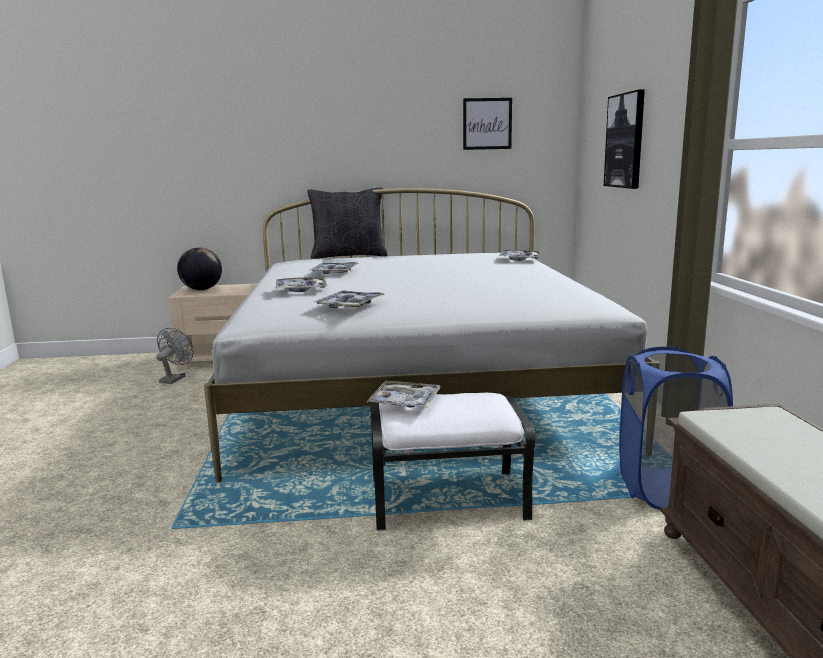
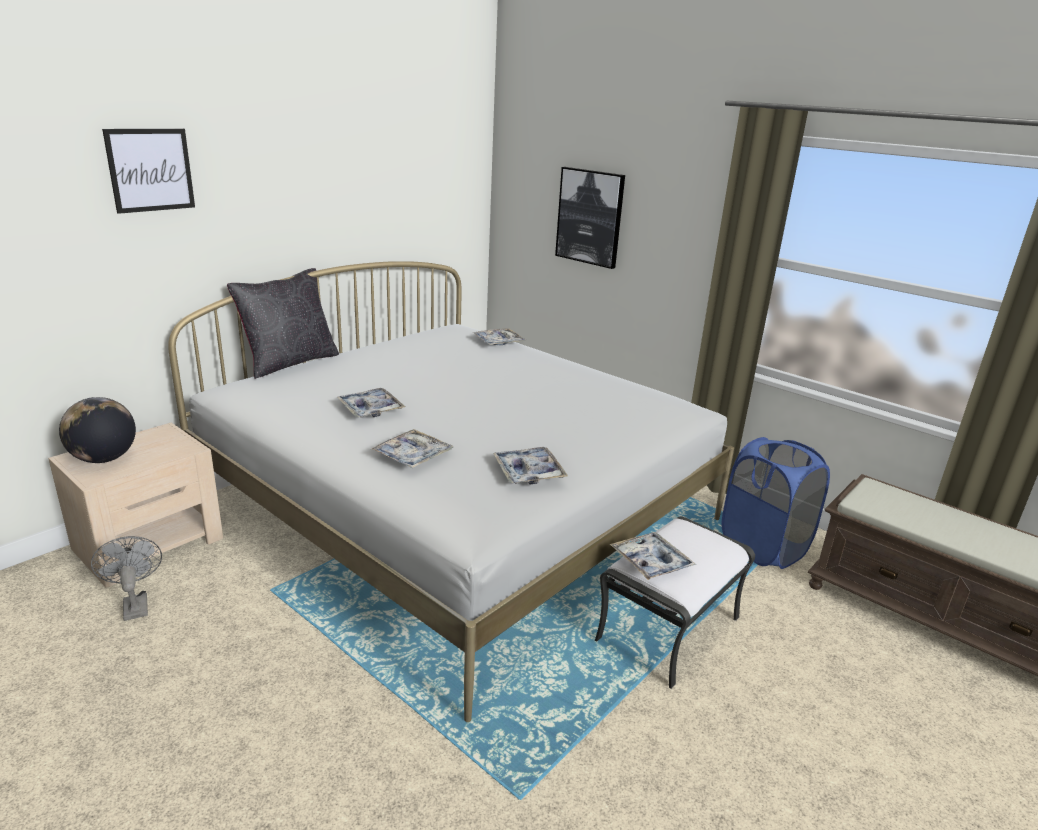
camera: 45 degrees left, 10 degrees up
(487, 124) = (415, 180): picture -> picture (150, 170)

